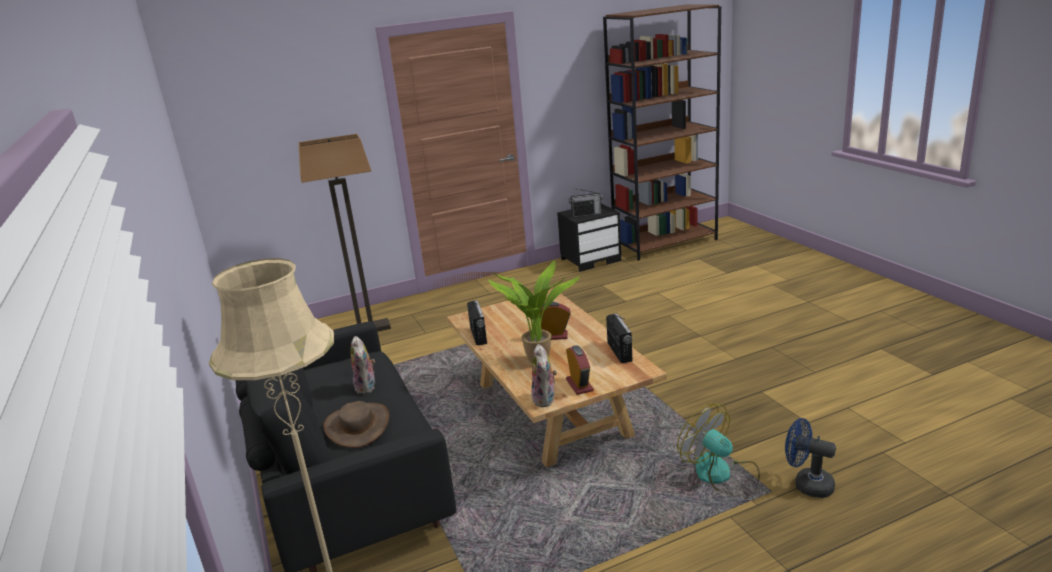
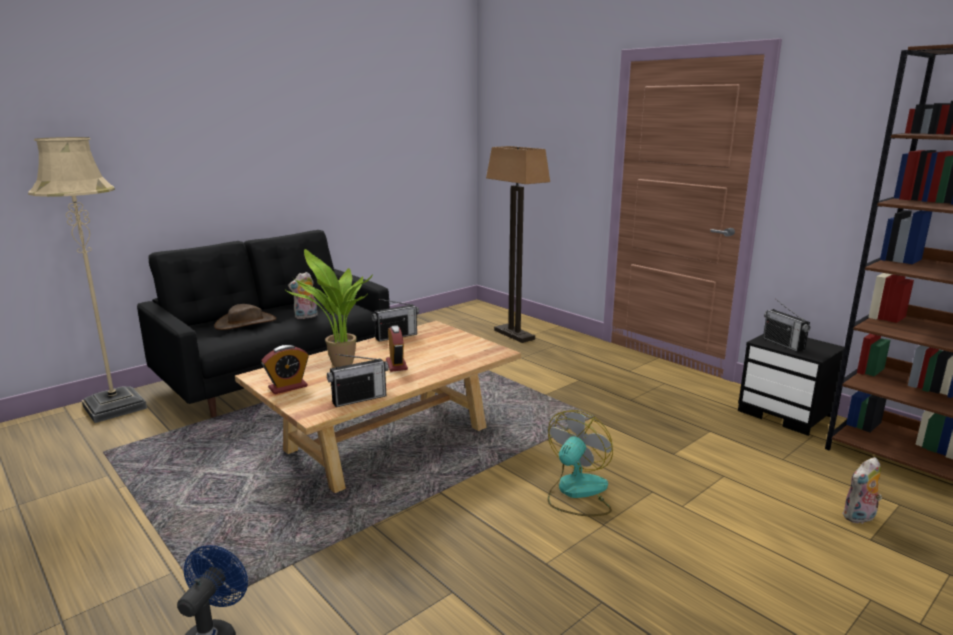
camera: 70 degrees right, 5 degrees down
(545, 399) = (263, 376): plush toy -> plush toy (859, 518)
(721, 475) = (250, 562): fan -> fan (577, 493)

